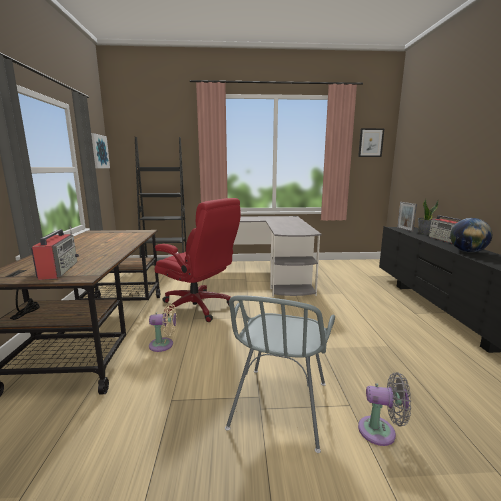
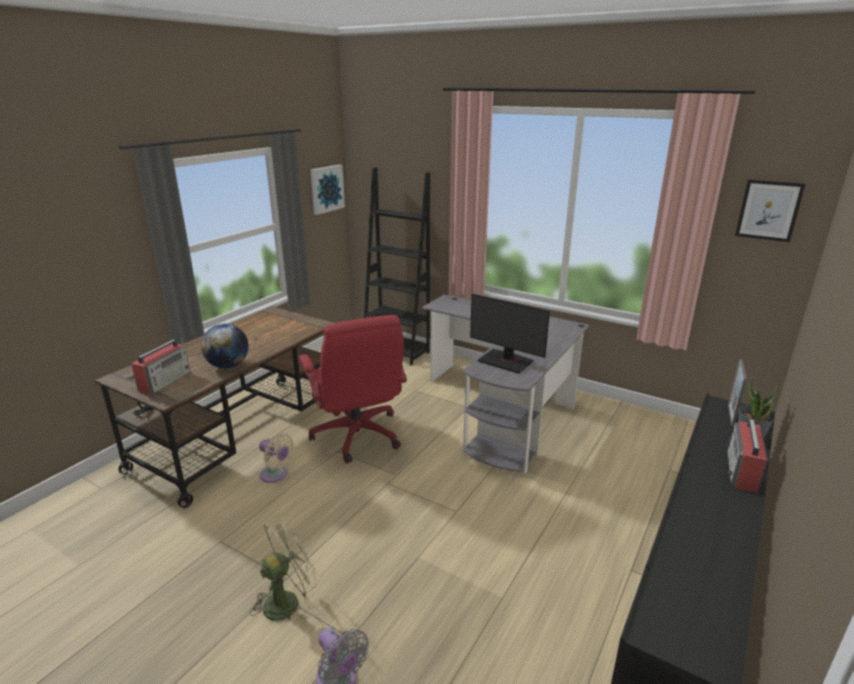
camera: 35 degrees right, 10 degrees up
(279, 408) = (288, 600): grey chair -> green fan
(289, 228) = (506, 361): none -> monitor
(467, 252) = (706, 515): globe -> globe (228, 366)

